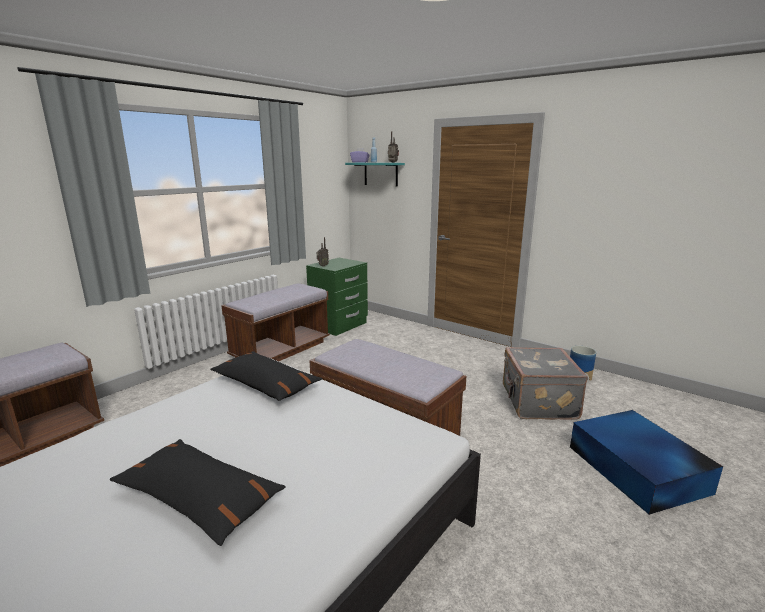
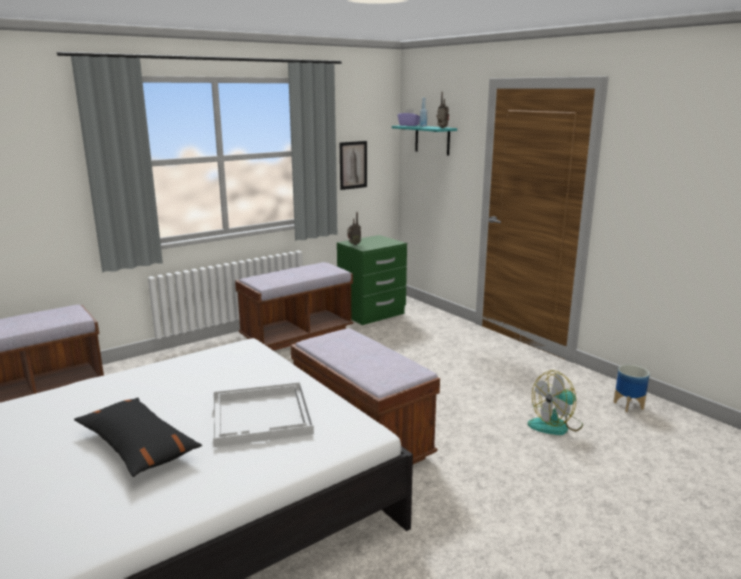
camera: 15 degrees right, 0 degrees up
(265, 385) = (237, 363): black pillow -> none
(314, 197) = (353, 165): none -> picture
(323, 438) = (262, 416): none -> white tray
(537, 402) = (556, 425): grey suitcase -> fan
(637, 470) = (629, 511): blue storage box -> none

